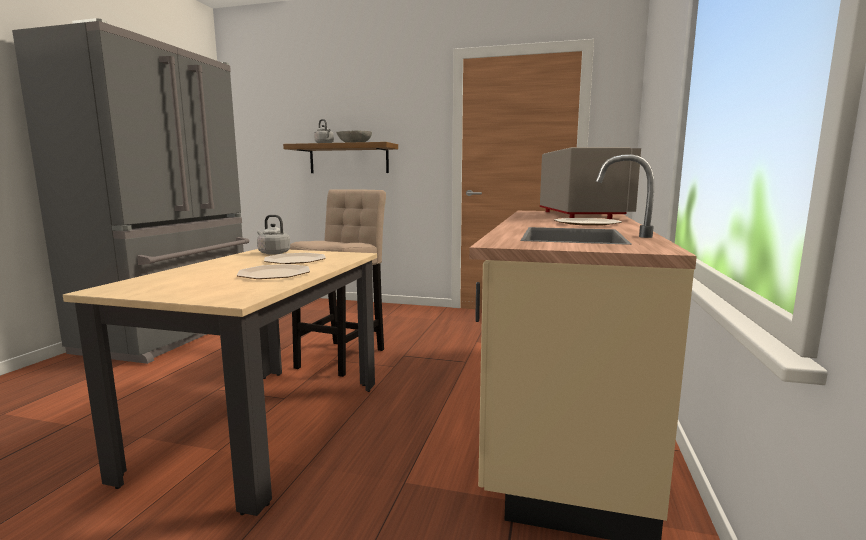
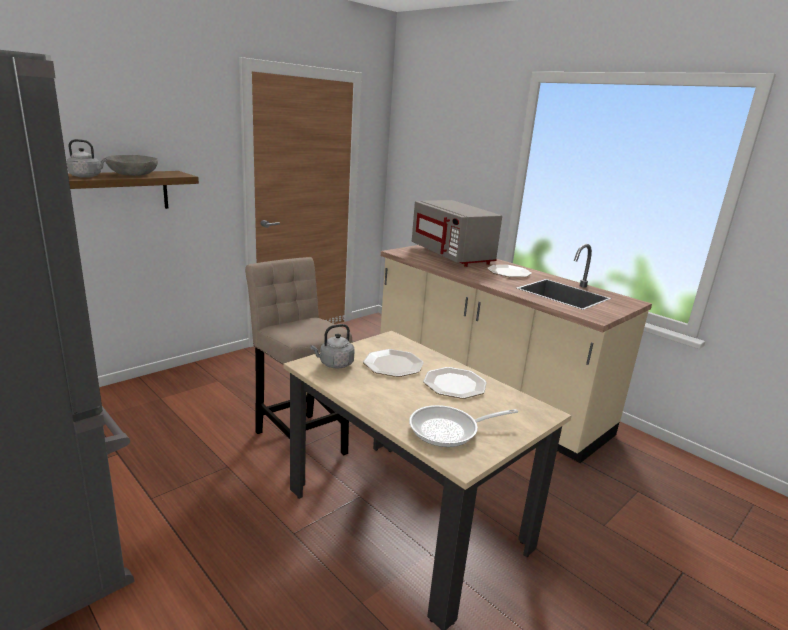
camera: 60 degrees left, 10 degrees up
(167, 281) = (449, 430): none -> frying pan
(580, 215) = (452, 255): grey microwave -> grey microwave turned 150 degrees counterclockwise

